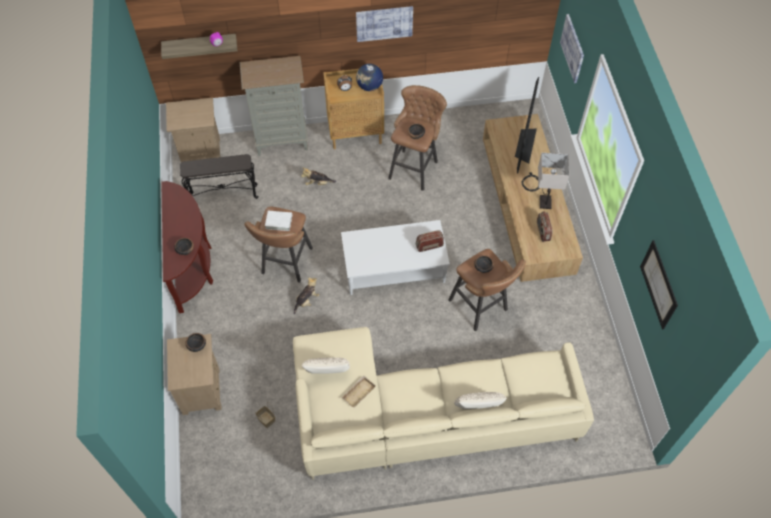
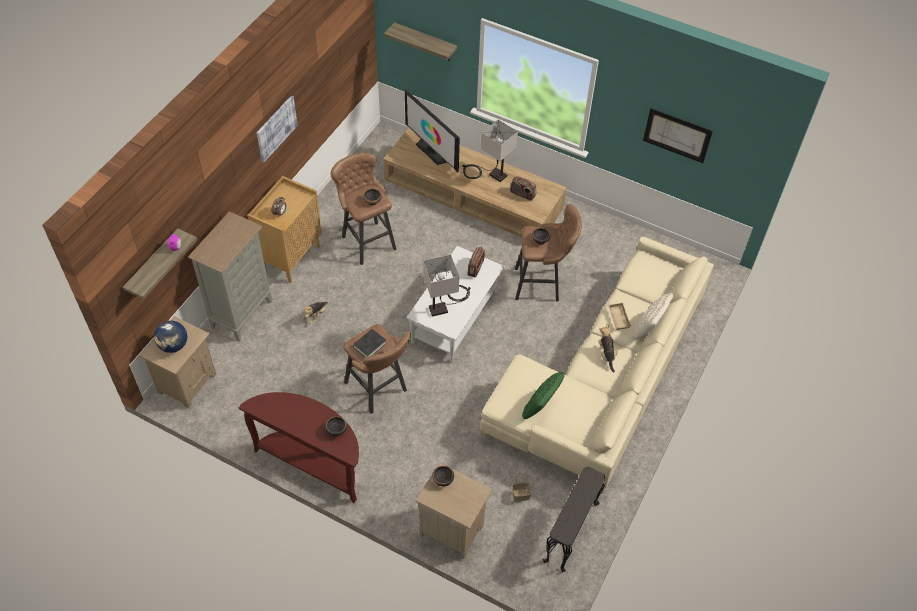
camera: 55 degrees left, 5 degrees down
(224, 196) = (257, 394): black side table -> black side table (571, 533)
(278, 222) = (369, 345): white book -> black book
(307, 300) = (429, 396): plush toy -> plush toy (606, 354)
(327, 374) = (541, 407): beige pillow -> green pillow
(358, 392) = (574, 395): beige tray -> beige tray (617, 317)
(369, 87) = (295, 196): globe -> globe (174, 345)
(377, 249) = (447, 303): none -> table lamp
(573, 48) = (425, 42): picture -> shelf

